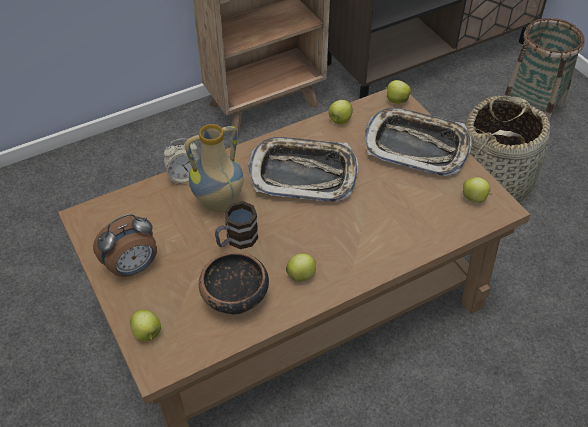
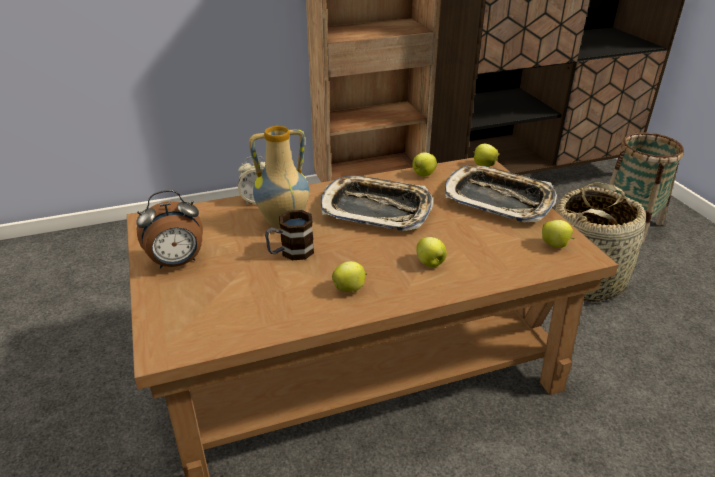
camera: 10 degrees right, 15 degrees down
(147, 334) = (166, 320): apple -> apple (430, 264)
(235, 298) = (271, 300): bowl -> none

